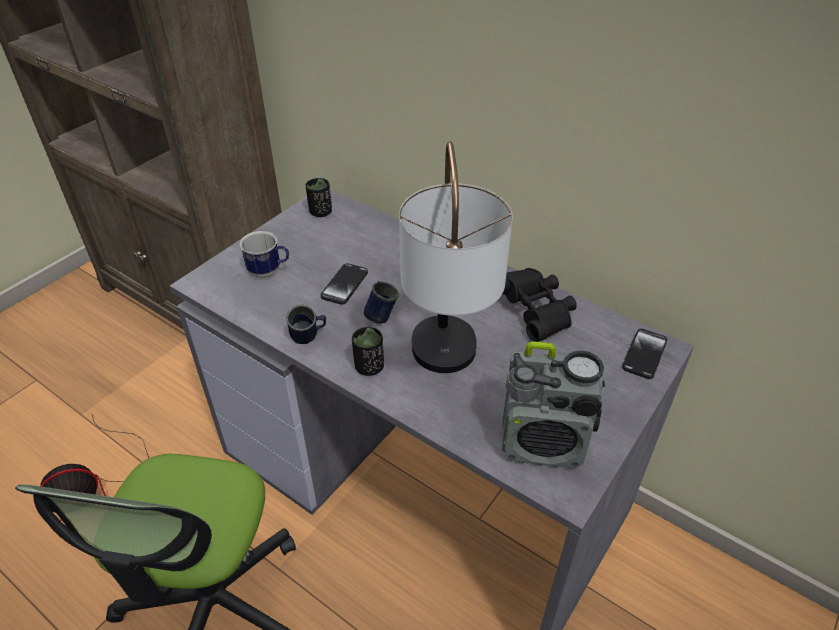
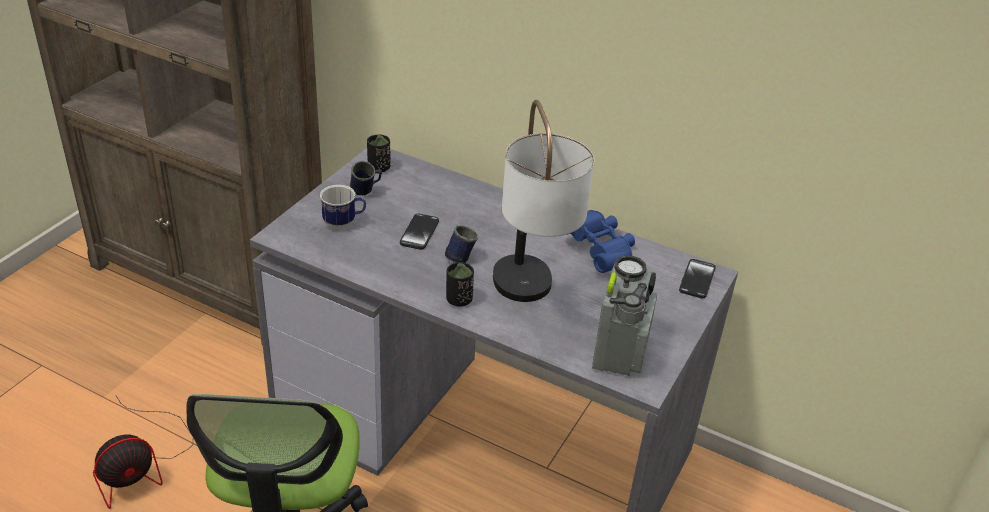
camera: 10 degrees left, 5 degrees down
(309, 339) = (398, 279): blue mug -> blue mug (366, 192)
(535, 313) = (599, 250): black binoculars -> blue binoculars
(544, 444) = (620, 351): radio -> radio turned 75 degrees counterclockwise

